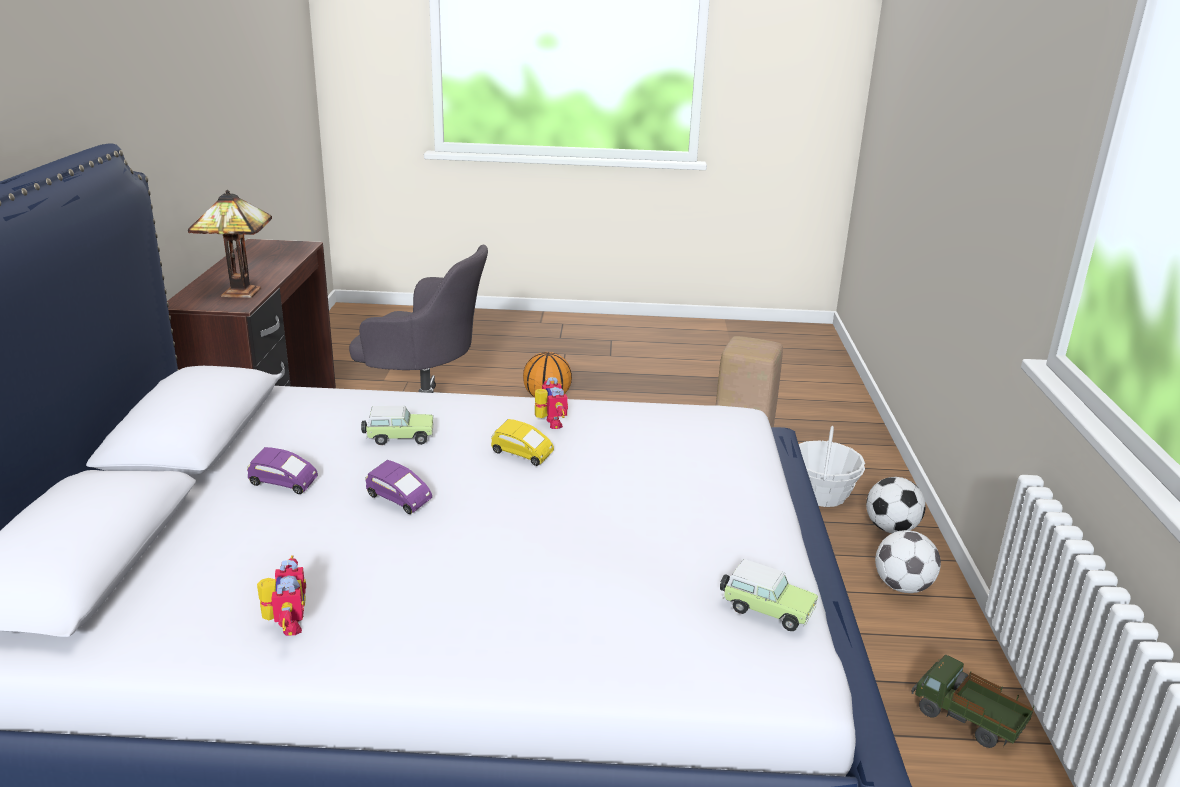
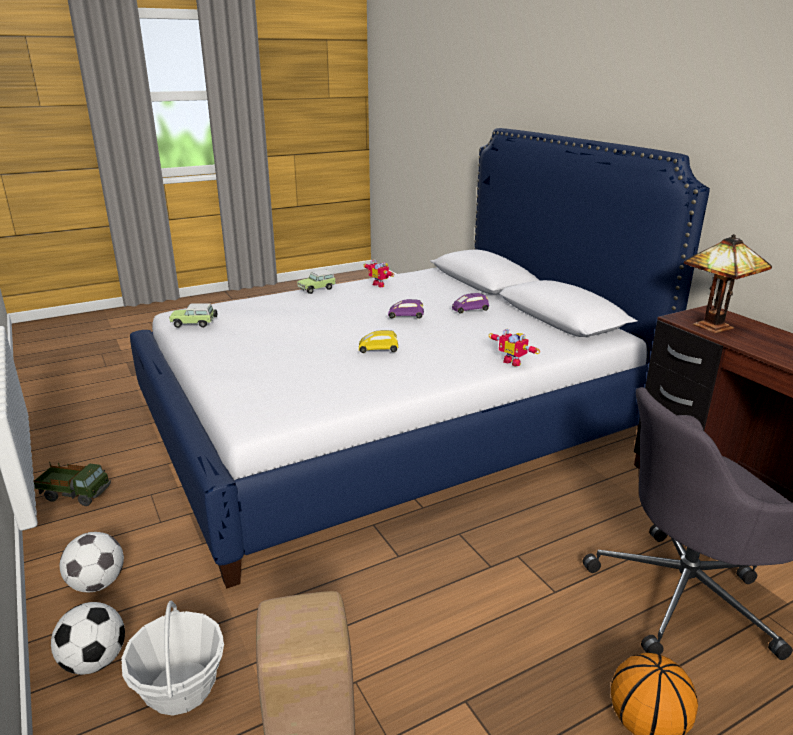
camera: 150 degrees right, 0 degrees up
(398, 438) = (460, 340): toy car -> toy car (318, 289)
(549, 424) = (387, 372): toy robot -> toy robot (514, 361)

